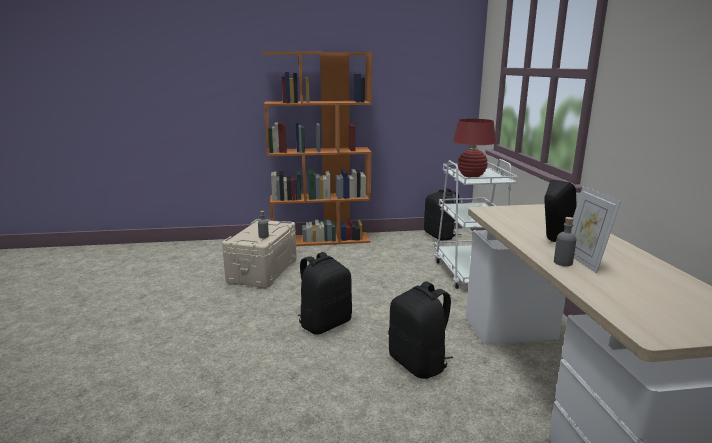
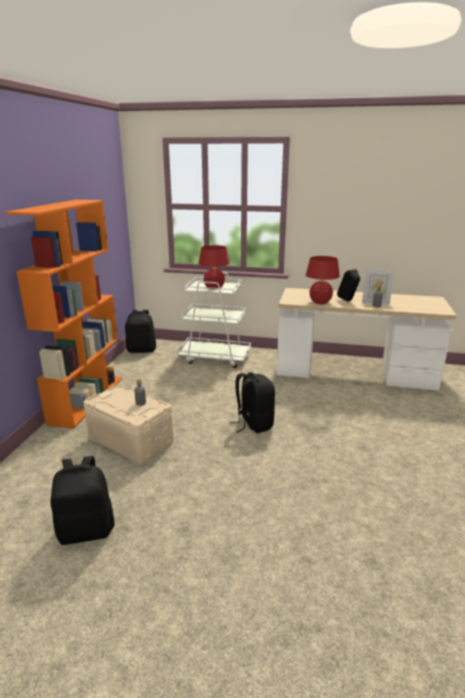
camera: 70 degrees left, 5 degrees up
(419, 363) = (318, 401): black backpack -> black backpack (86, 530)
(512, 225) = (320, 302): none -> red table lamp

